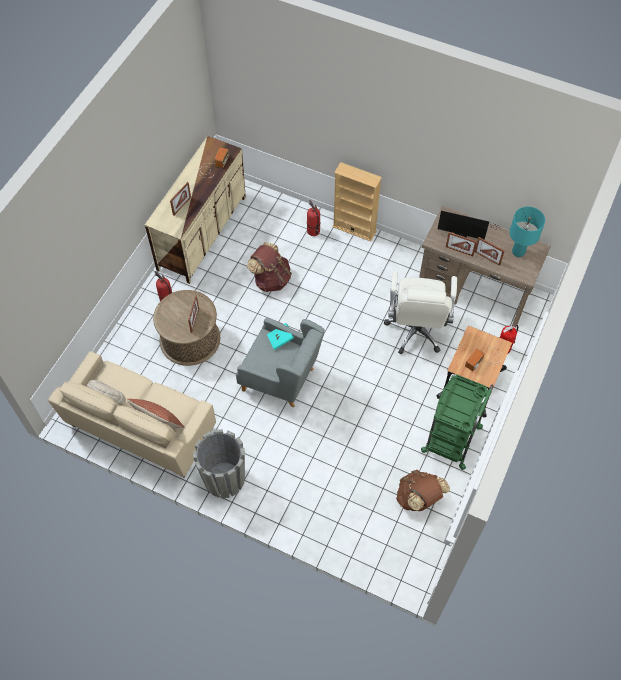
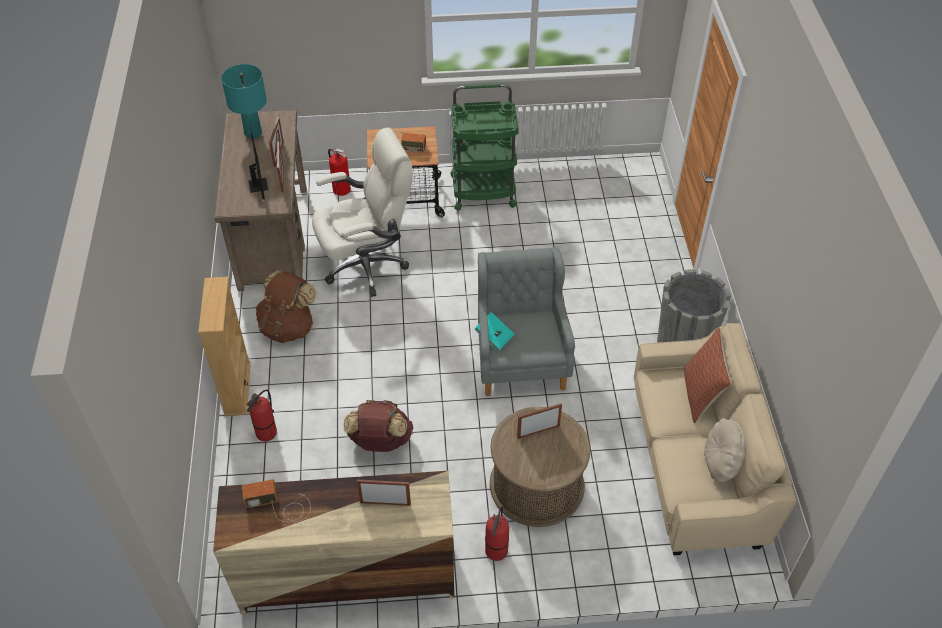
camera: 120 degrees left, 10 degrees down
(418, 498) = (567, 191): brown backpack -> brown backpack (288, 327)

